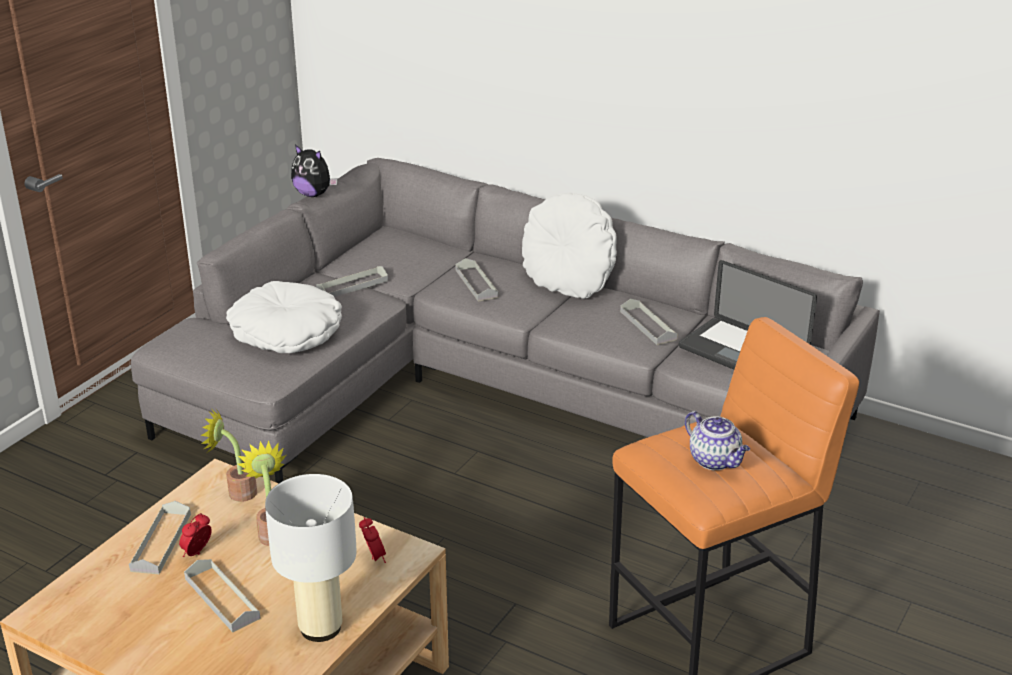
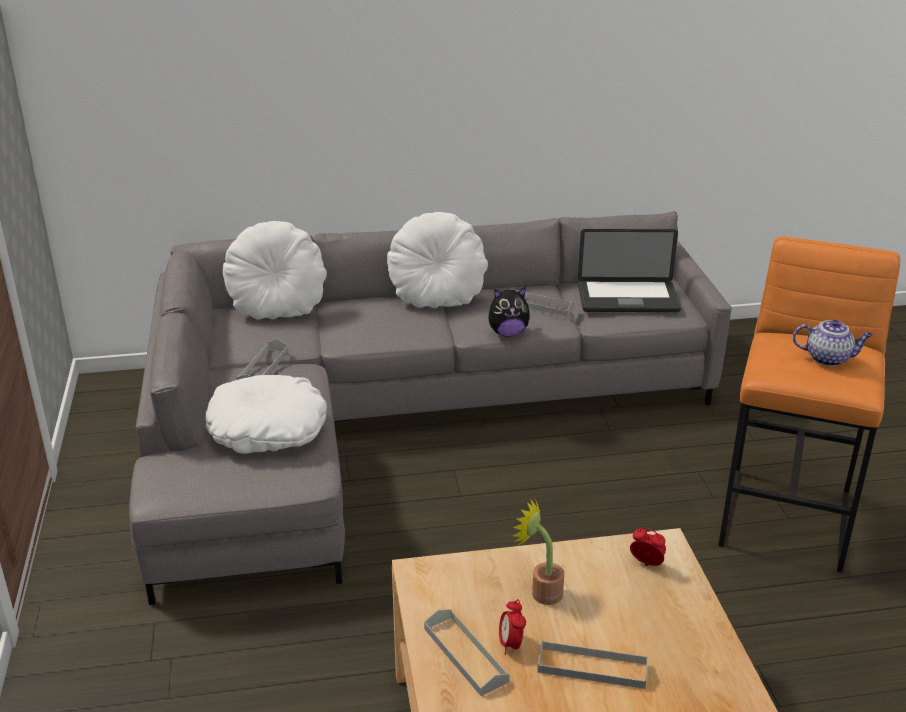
camera: 40 degrees left, 0 degrees up
(237, 492) = (458, 576): potted plant -> none
(313, 194) = (174, 293): plush toy -> plush toy (508, 333)
(319, 628) = (699, 641): white table lamp -> none
(427, 246) = (278, 311): none -> white pillow
(476, 283) = (367, 324): grey tray -> none

